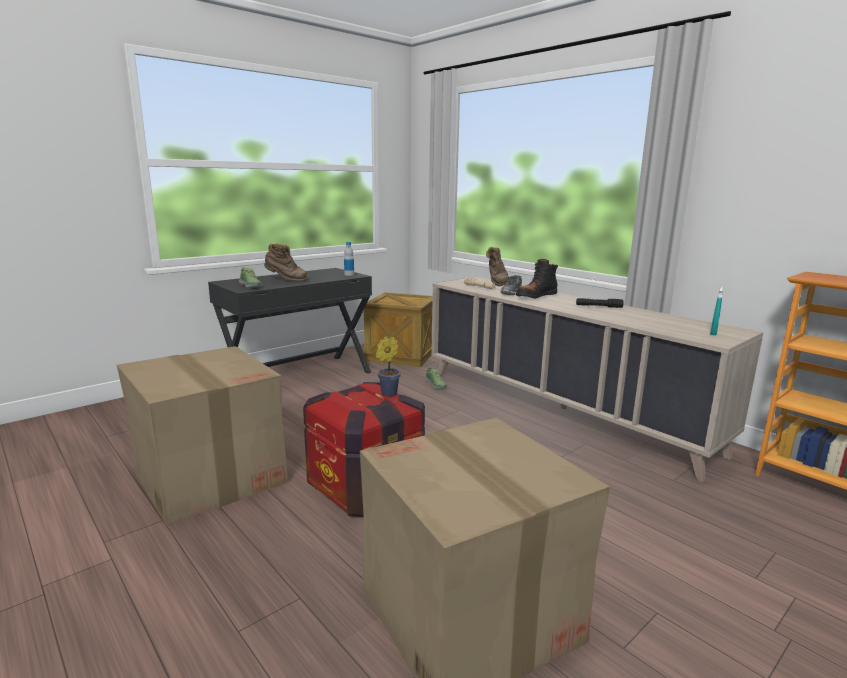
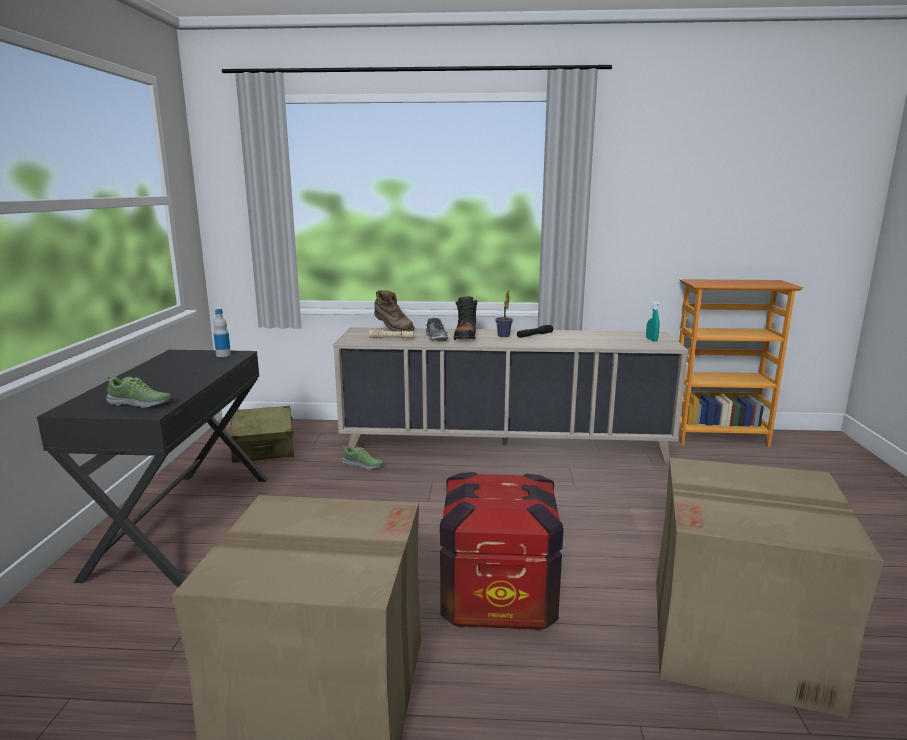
camera: 45 degrees left, 0 degrees up
(286, 280) = (165, 383): brown boot -> none
(387, 394) = (513, 479): potted plant -> potted plant (503, 336)
(401, 355) = (264, 446): crate -> beige suitcase

